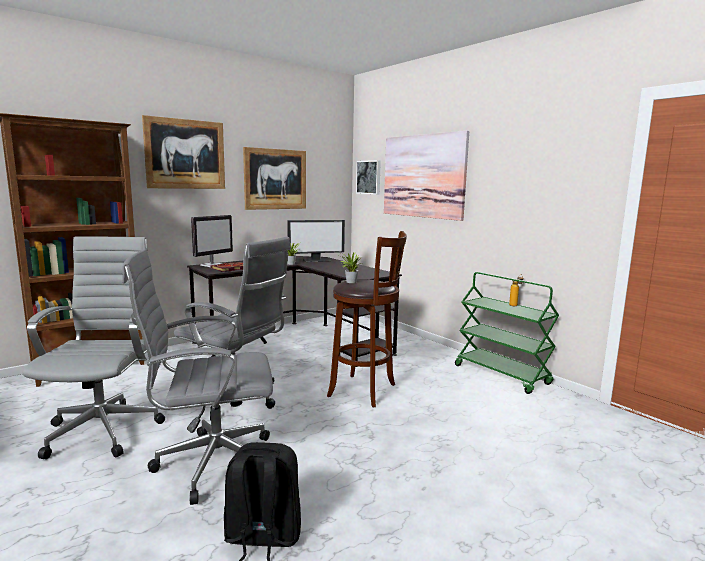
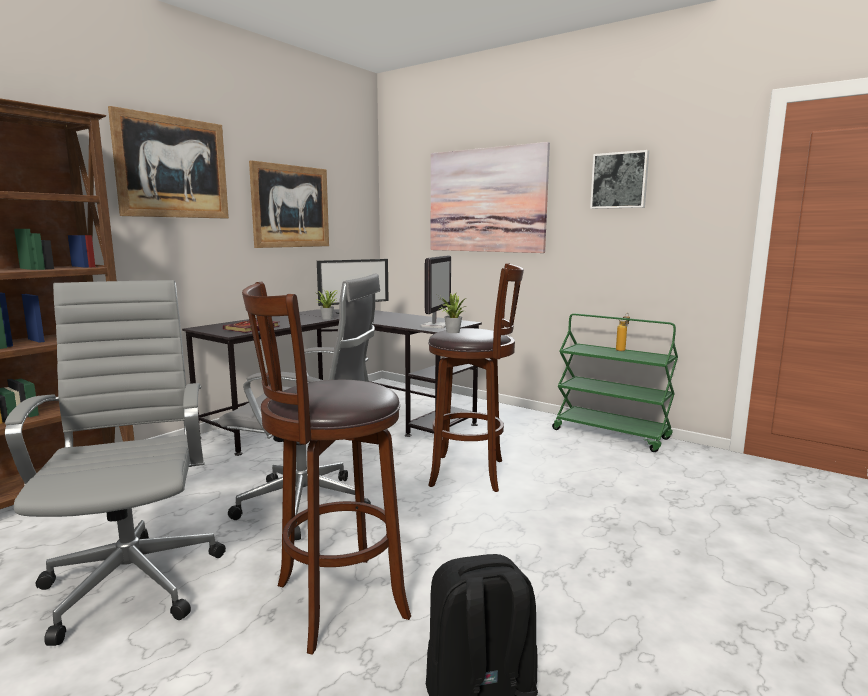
camera: 15 degrees left, 0 degrees up
(210, 464) = (333, 603): grey office chair -> brown stool
(212, 265) = (220, 326): monitor -> monitor (435, 326)
(369, 177) = (405, 205): picture -> picture (619, 180)

